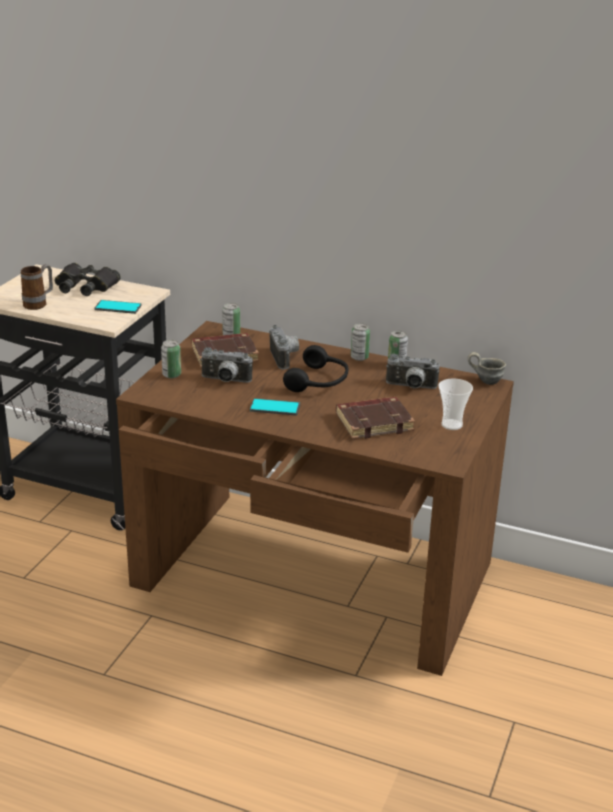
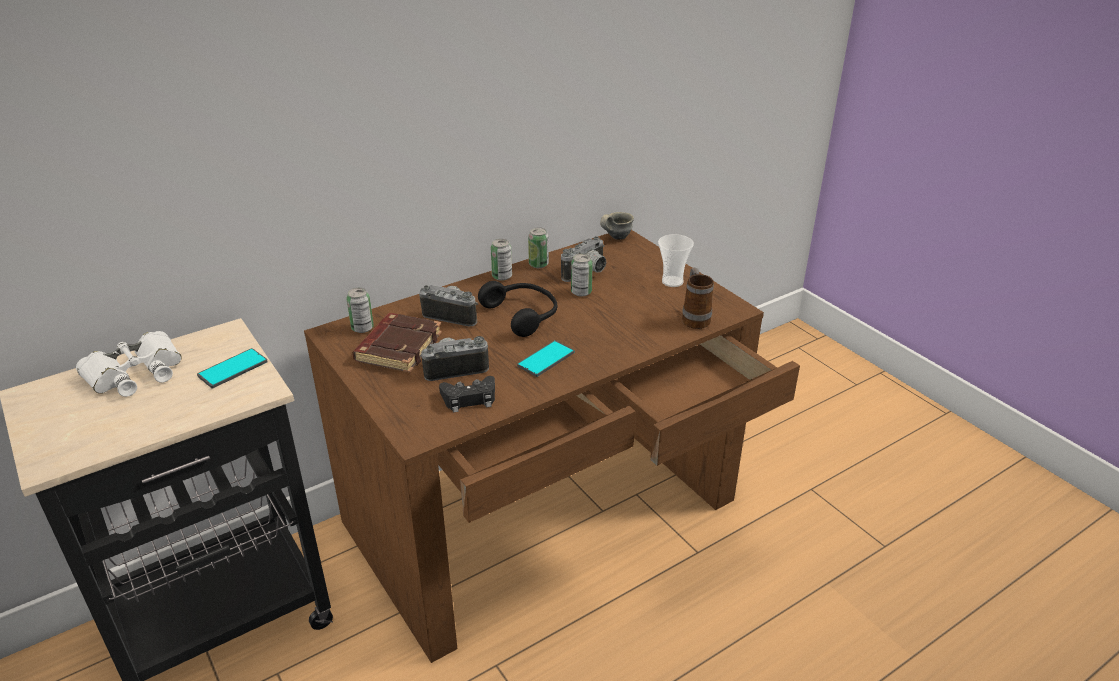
camera: 55 degrees left, 5 degrees up
(39, 304) = (125, 427): mug -> mug (694, 318)
(85, 286) = (135, 373): black binoculars -> white binoculars
(171, 375) = (398, 398): can -> can (581, 292)
(198, 397) = (469, 398): none -> black game controller
(225, 381) = (455, 368): camera -> camera turned 150 degrees counterclockwise
(374, 422) = (630, 316): brown book -> none

